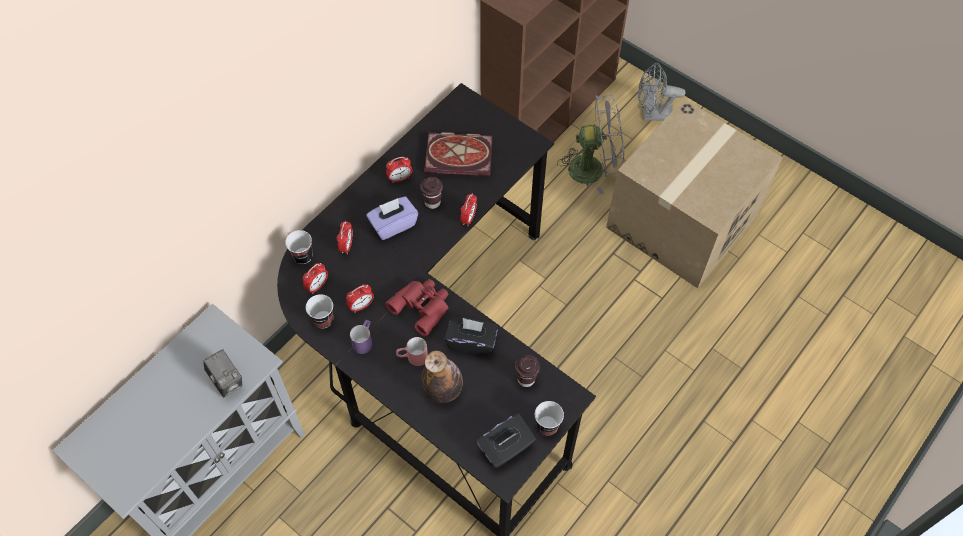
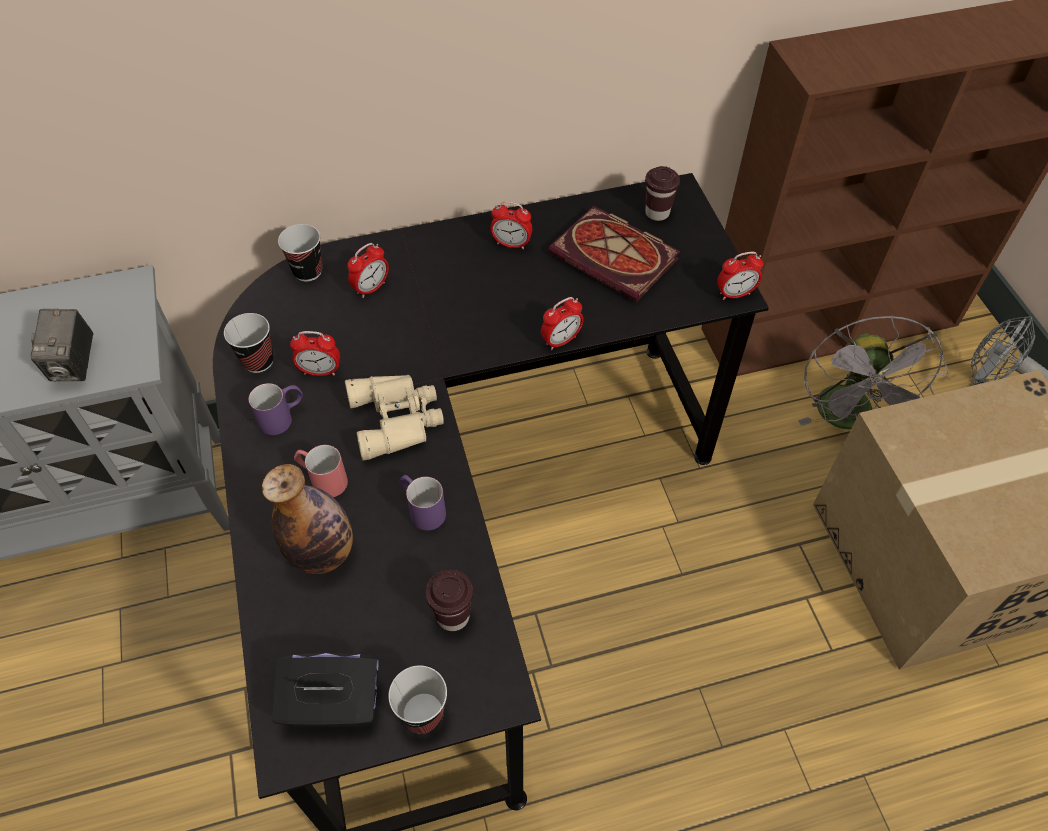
camera: 35 degrees right, 5 degrees down
(317, 286) = (291, 315): alarm clock -> alarm clock (735, 294)
(393, 225) = (452, 294): purple tissue box -> none
(422, 306) = (397, 418): red binoculars -> beige binoculars
(432, 202) = (529, 294): brown cup -> brown cup (657, 213)
(472, 341) = (422, 509): black tissue box -> purple mug
(593, 168) = (848, 419): grey fan -> grey fan turned 60 degrees clockwise

